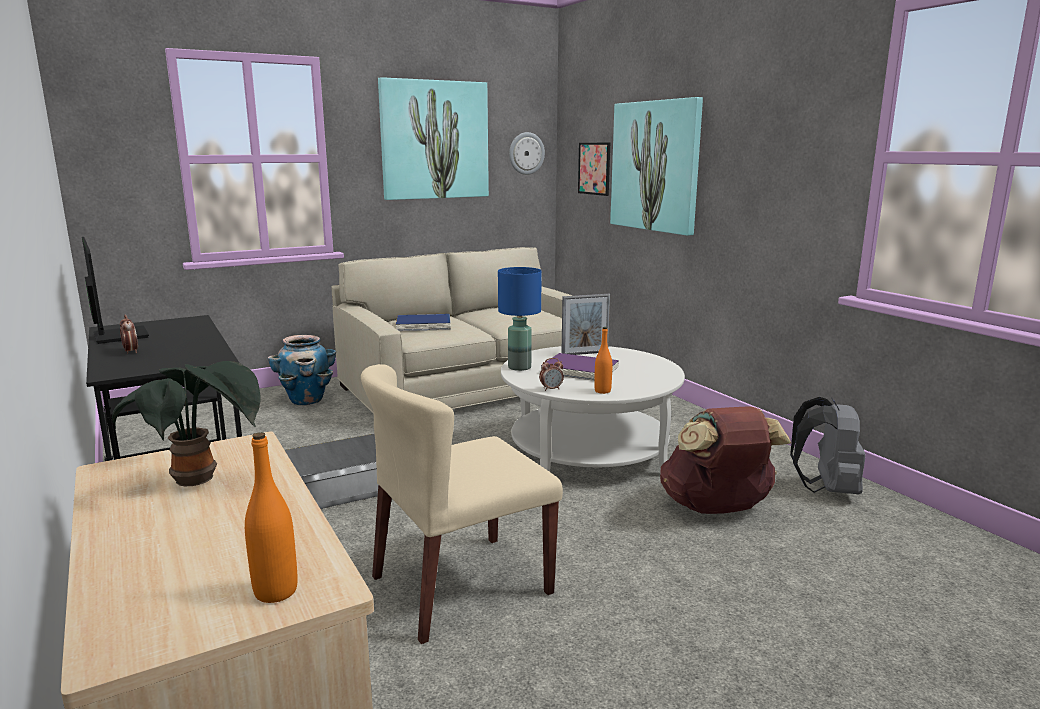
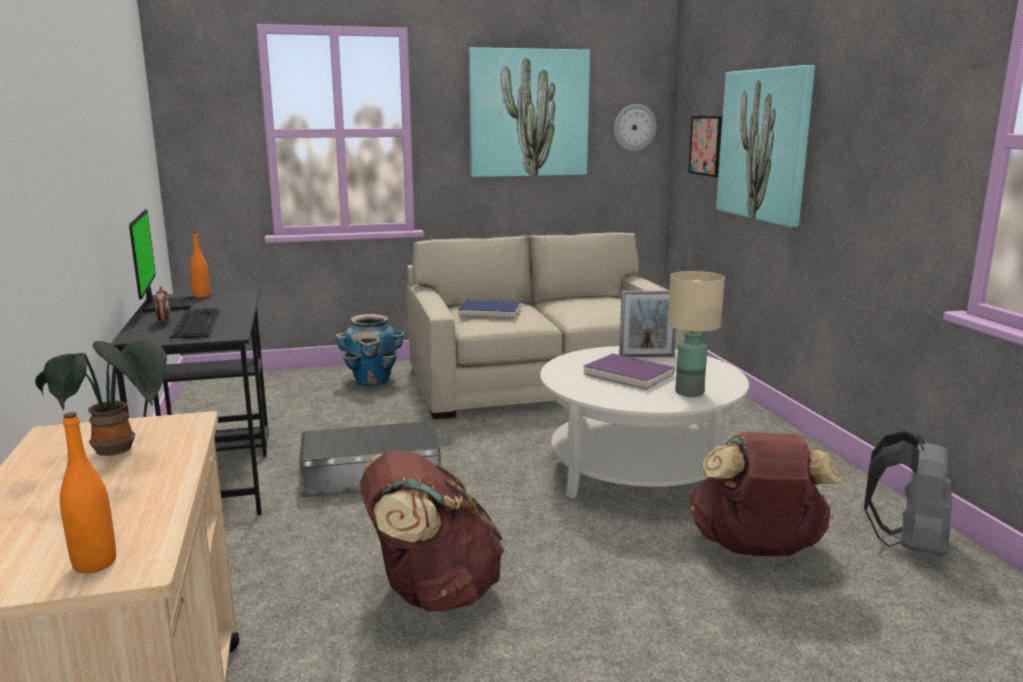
camera: 15 degrees right, 0 degrees up
(167, 351) = (194, 324): none -> keyboard
(460, 585) = (432, 592): beige chair -> brown backpack
(520, 367) = (564, 366): blue table lamp -> none
(551, 389) = (582, 393): alarm clock -> none
(602, 391) = (638, 400): orange bottle -> orange bottle (202, 295)
(639, 380) = (689, 392): none -> beige table lamp

